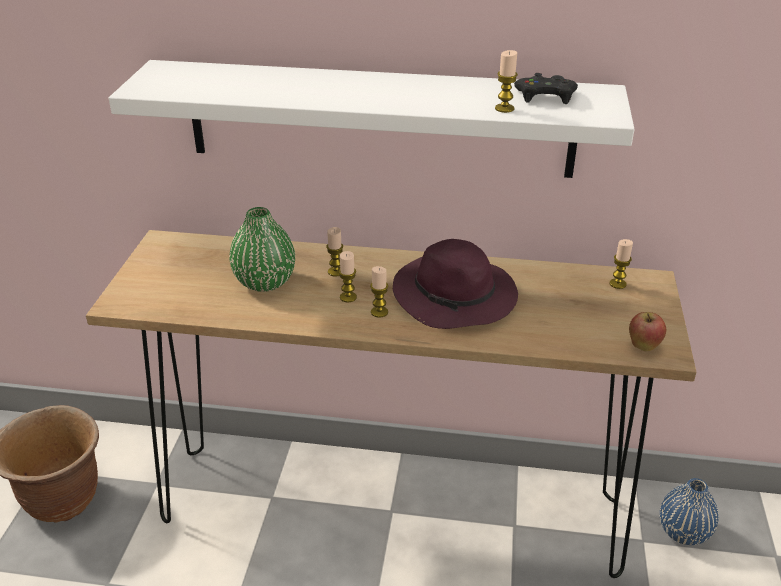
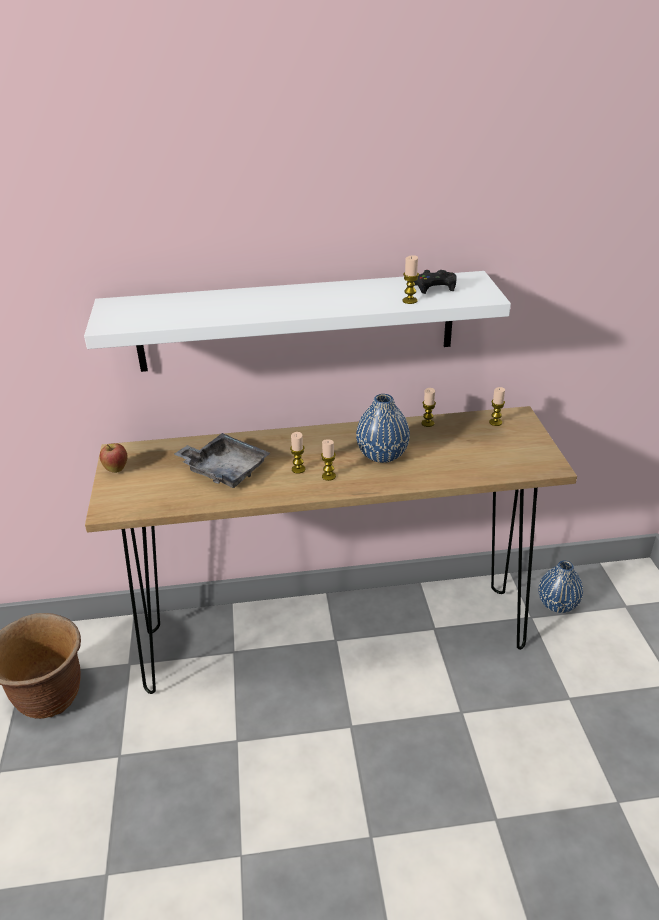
camera: 15 degrees left, 0 degrees up
(265, 282) = (224, 469): green vase -> grey tray
(336, 272) = (278, 451): candle -> candle (427, 423)
(456, 298) = (382, 454): purple hat -> blue vase
(643, 347) = (534, 465): apple -> apple (116, 470)

